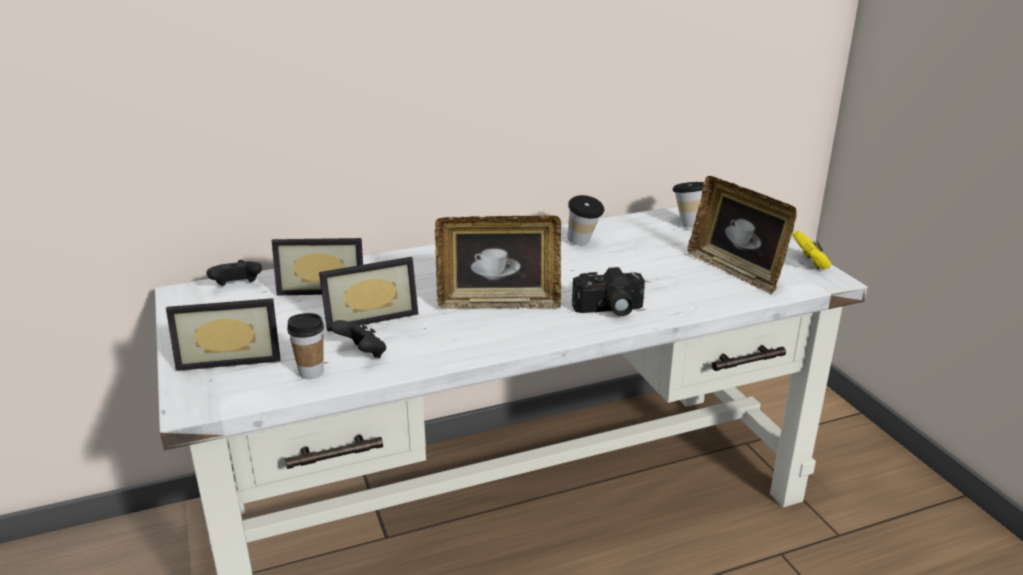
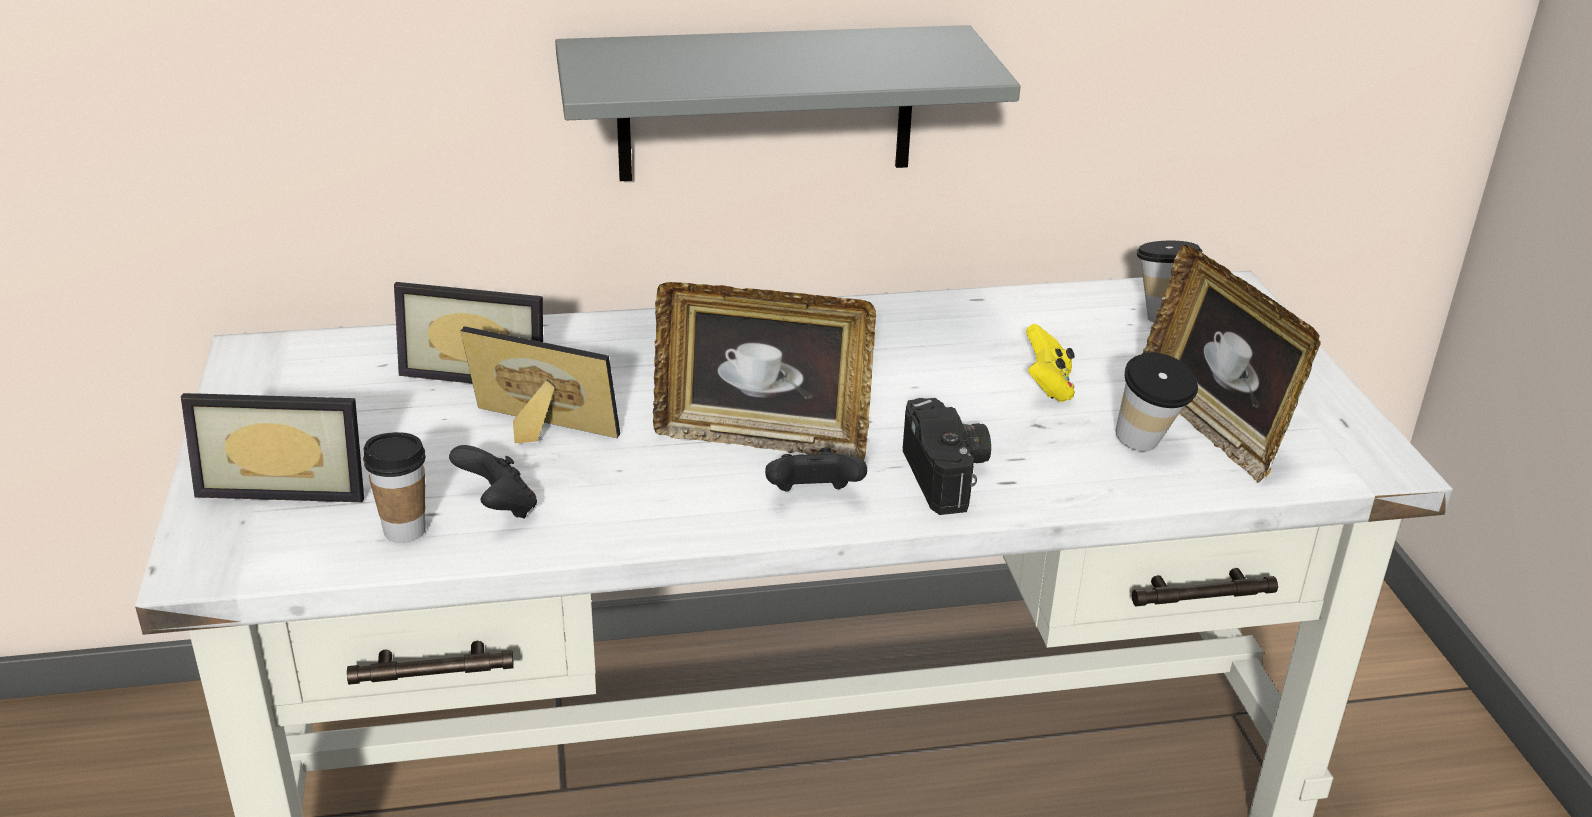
camera: 10 degrees right, 5 degrees up
(237, 287) = (342, 351): black game controller -> black game controller (813, 497)
(369, 315) = (536, 434): picture frame -> picture frame turned 150 degrees counterclockwise
(467, 124) = (766, 103): none -> grey shelf
(583, 243) = (954, 336): cup -> cup (1146, 447)
(609, 310) = (949, 476): camera -> camera turned 105 degrees counterclockwise
(810, 263) = (1360, 426): yellow game controller -> yellow game controller (1047, 386)

